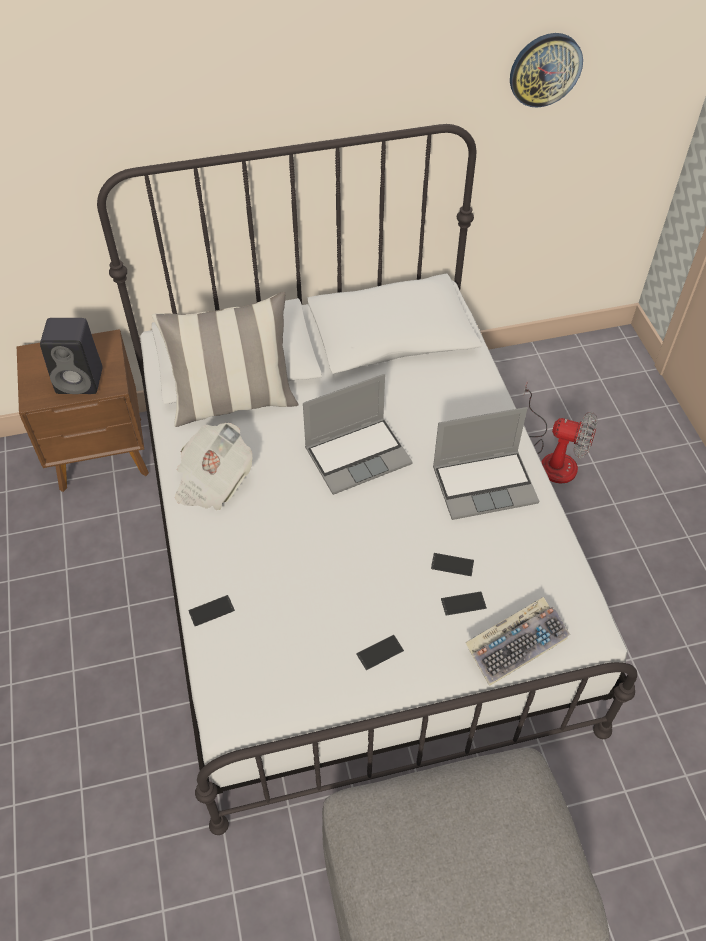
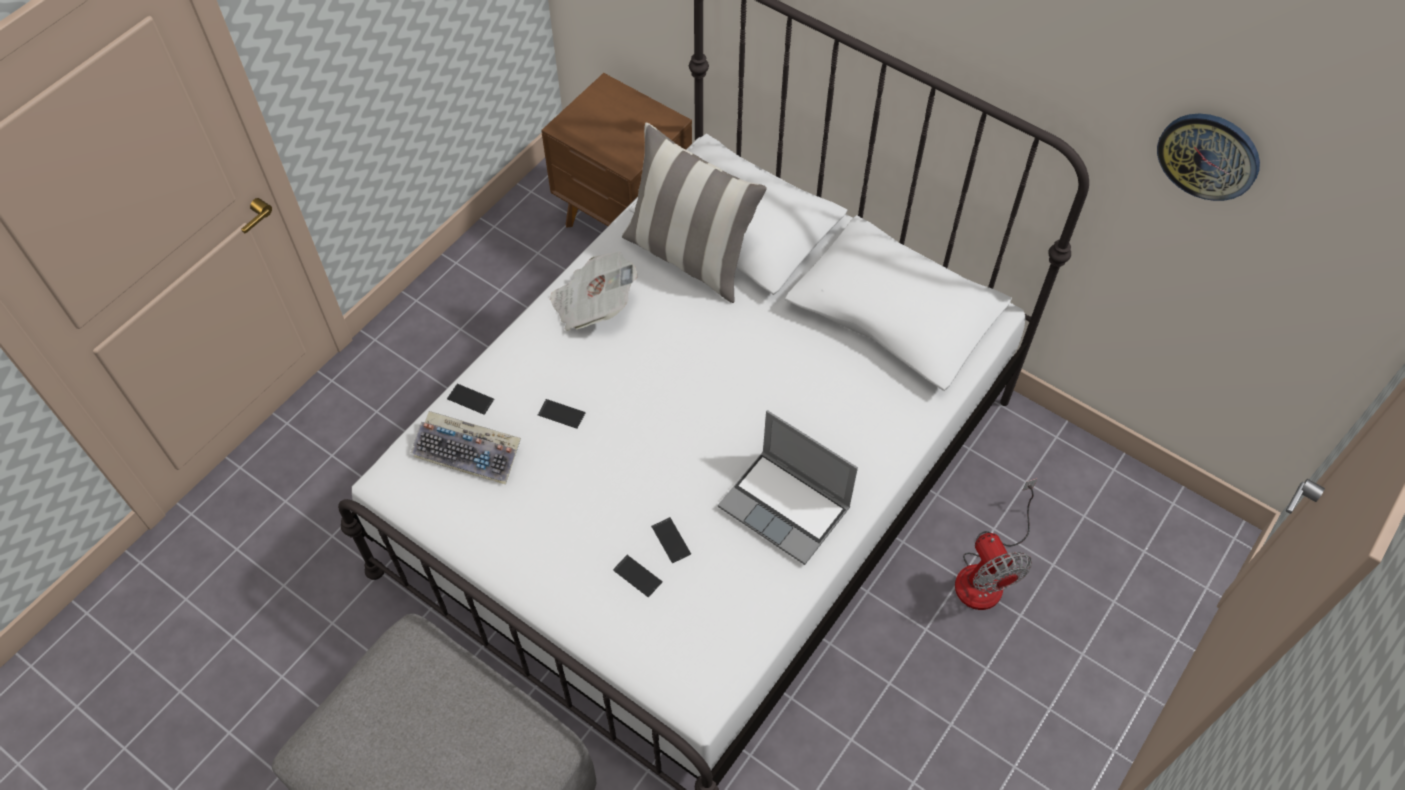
camera: 50 degrees right, 5 degrees up
(81, 380) = (612, 140): black speaker -> none
(358, 455) = (722, 387): laptop -> none
(380, 652) = (533, 545): phone -> phone (561, 414)
(516, 643) = (631, 644): keyboard -> keyboard (469, 452)

